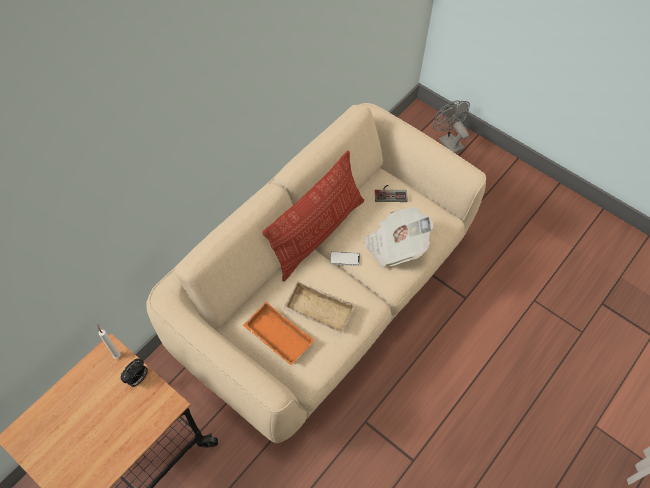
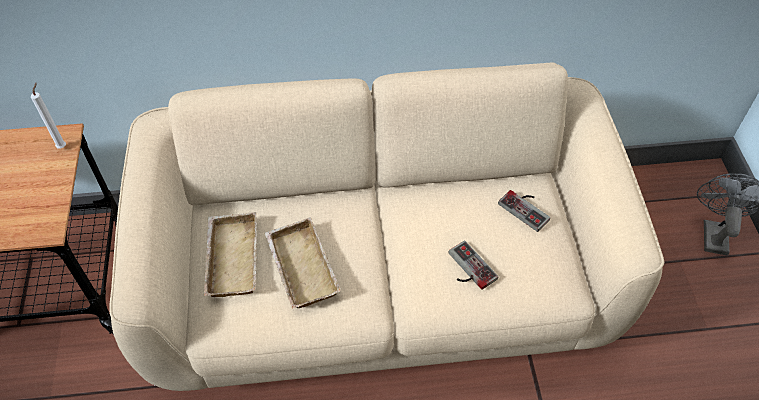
camera: 45 degrees right, 5 degrees down
(137, 379) = (52, 181): alarm clock -> none
(276, 337) = (230, 258): orange tray -> beige tray
(317, 234) = (394, 190): pillow -> none
(344, 259) = (393, 238): phone -> none
(395, 246) = (467, 269): newspaper -> game controller

